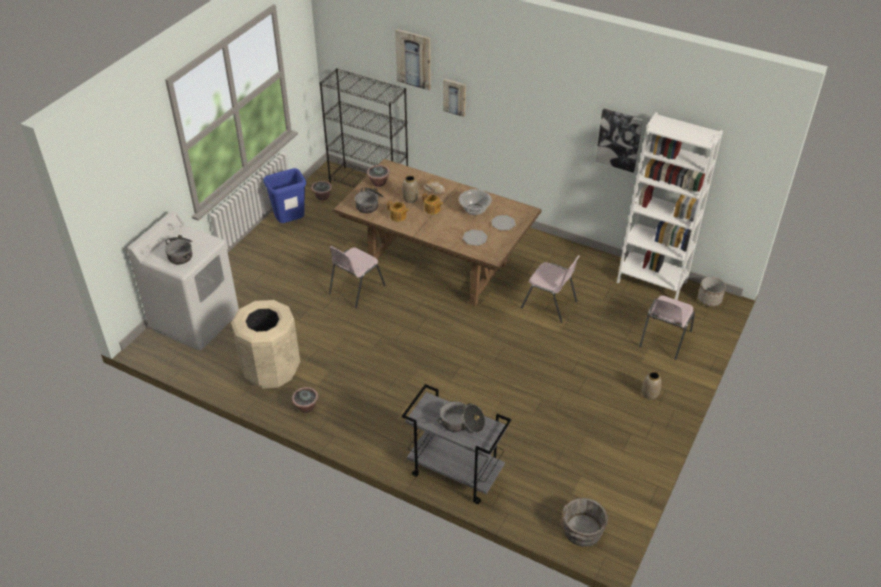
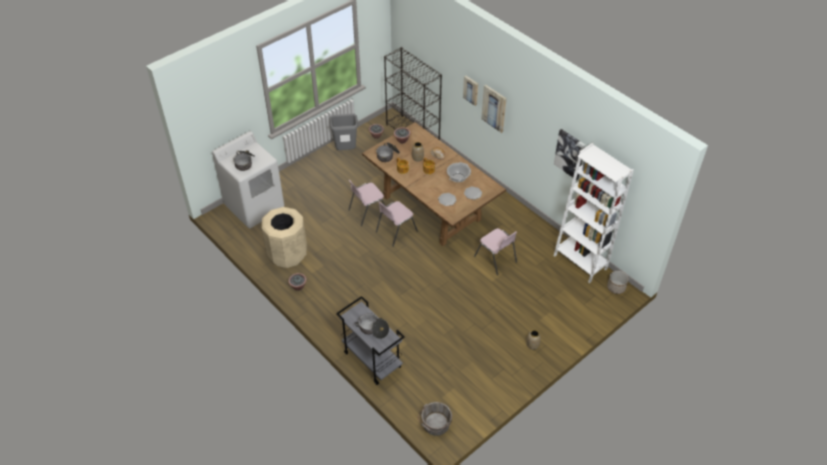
camera: 20 degrees right, 5 degrees up
(290, 223) = (346, 150): blue trash can -> grey trash can
(414, 59) = (448, 56): picture -> picture (494, 108)
(664, 339) = (565, 308): pink chair -> pink chair (395, 231)

